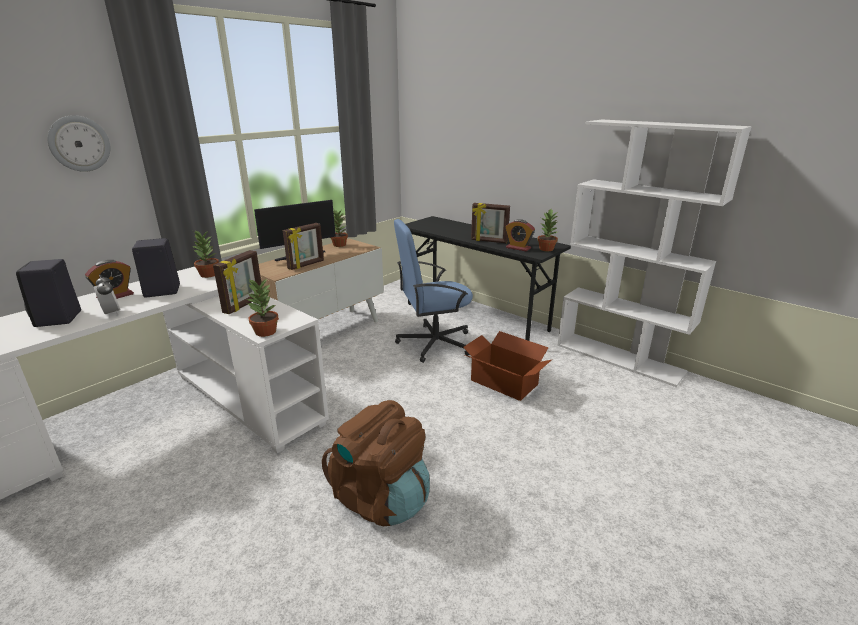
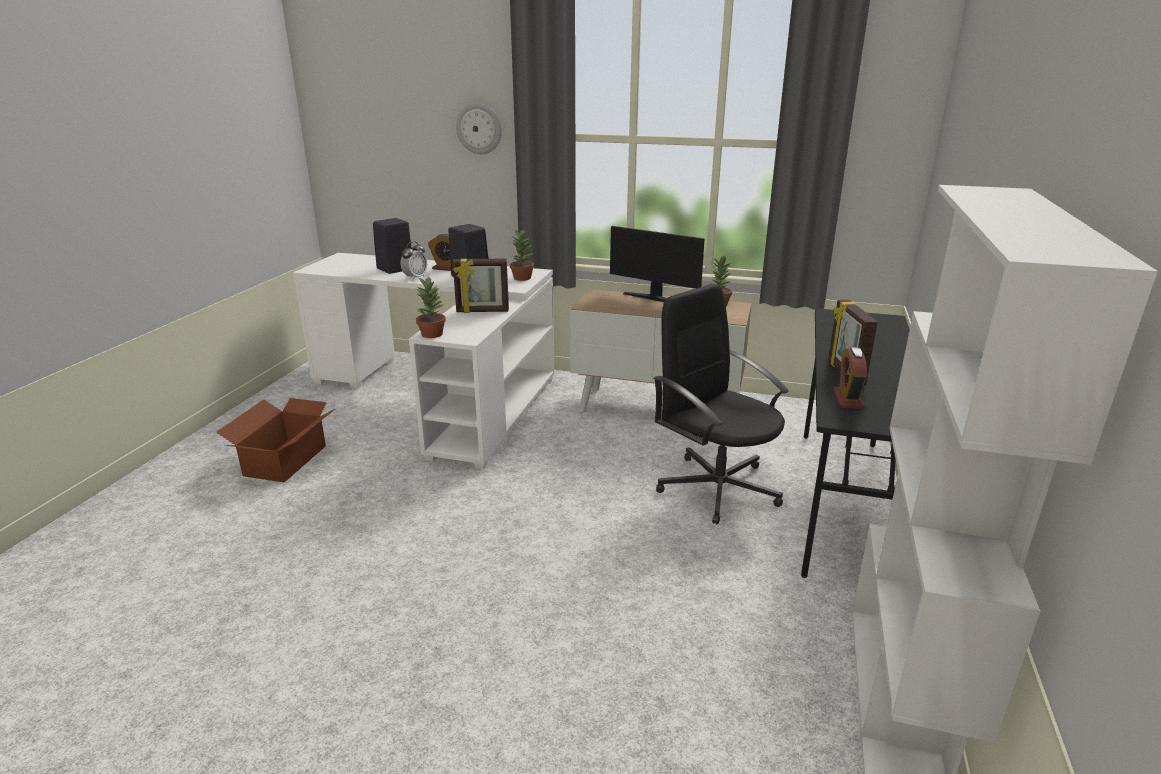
camera: 65 degrees right, 0 degrees up
(306, 265) = (629, 308): picture frame -> none
(381, 498) = (387, 538): brown backpack -> none
(433, 343) = (717, 487): blue office chair -> black office chair
(504, 382) = (673, 574): cardboard box -> cardboard box (287, 460)
(546, 249) = (883, 423): potted plant -> none

